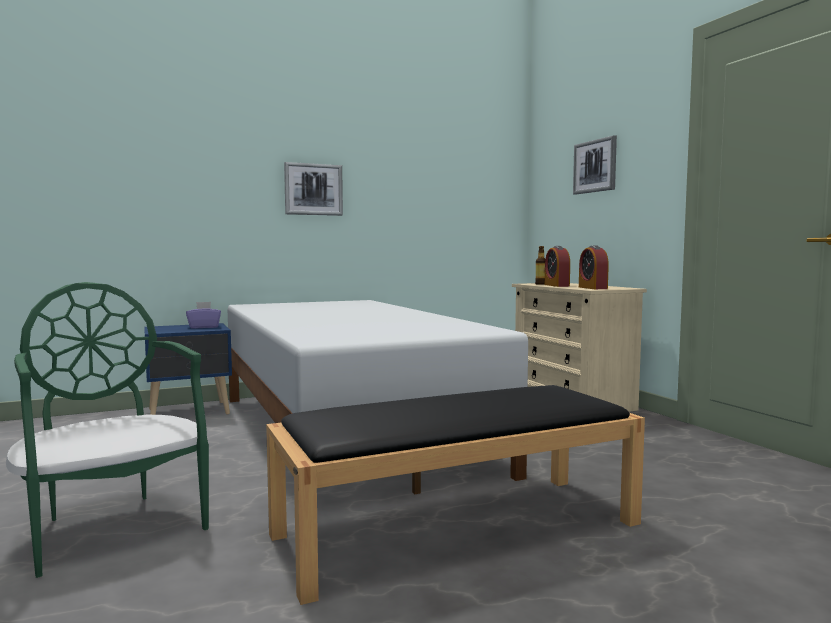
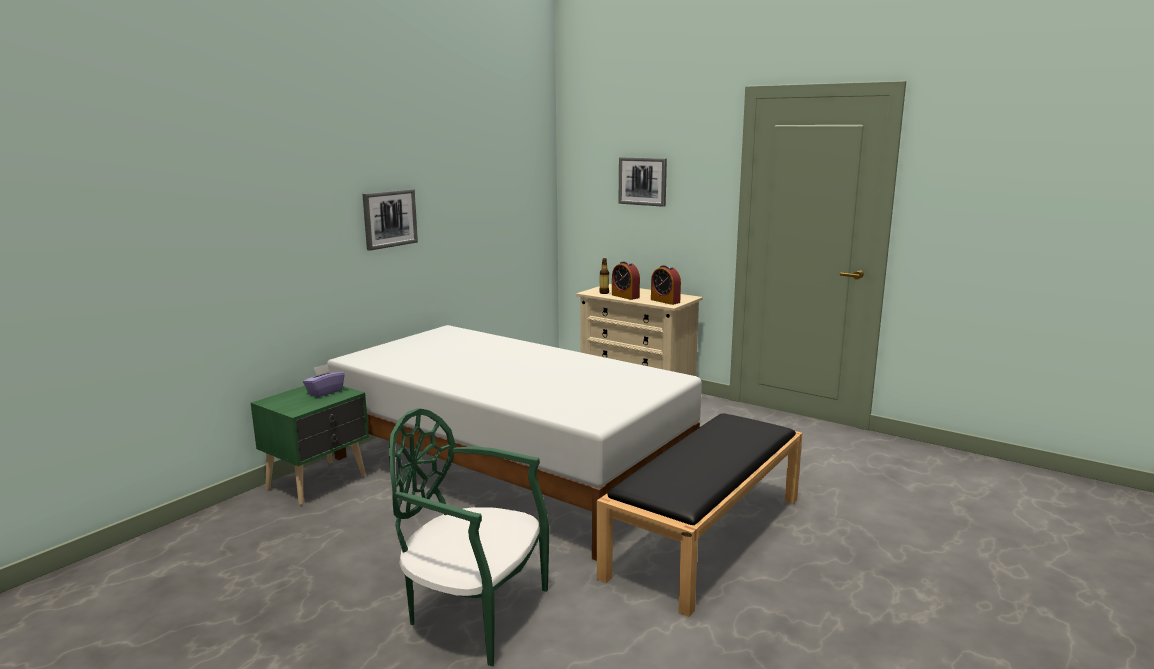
camera: 30 degrees left, 10 degrees up
(190, 412) = (319, 482): blue nightstand -> green nightstand

